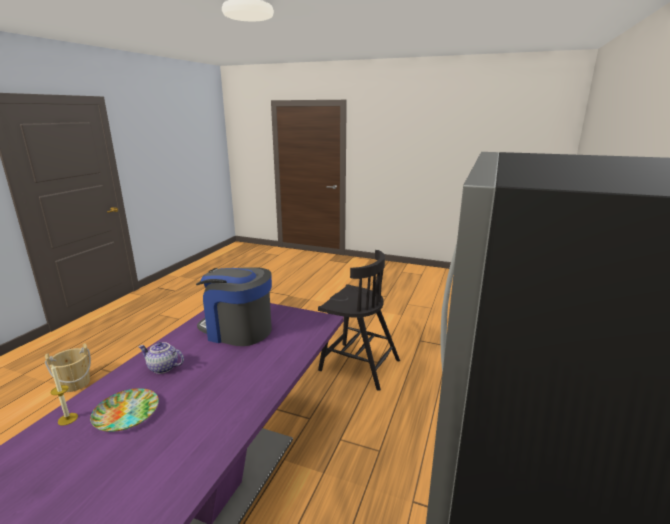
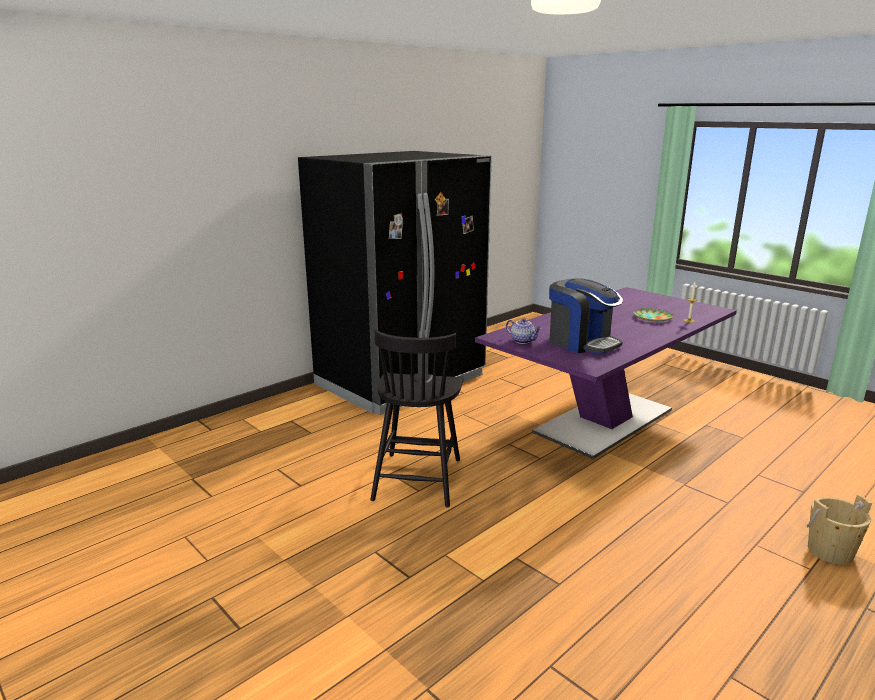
camera: 155 degrees left, 0 degrees up
(162, 368) = (641, 331): teapot -> teapot (523, 341)
(357, 364) = (418, 477): black chair -> black chair turned 135 degrees counterclockwise

